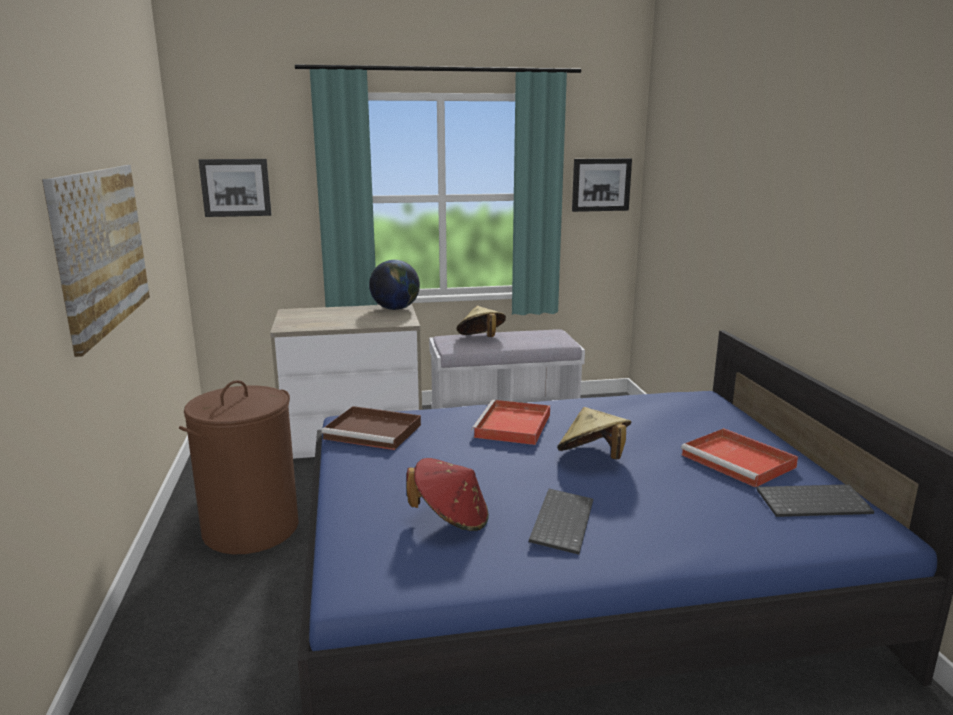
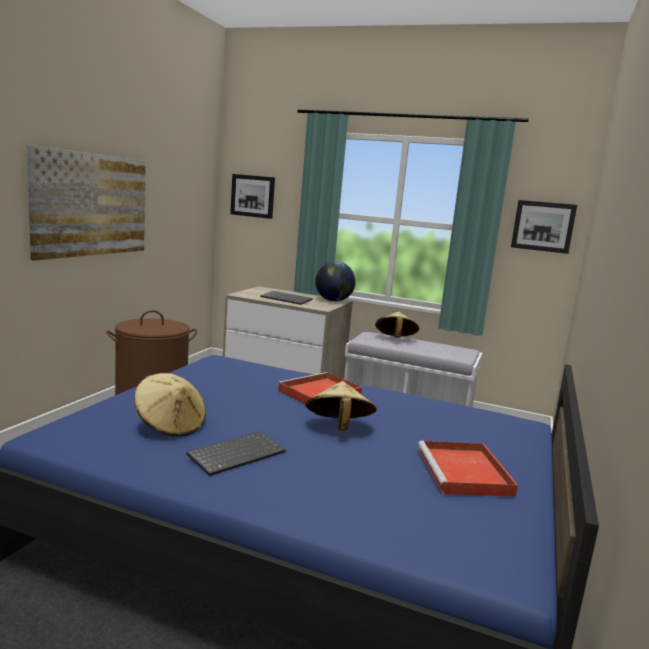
camera: 30 degrees right, 5 degrees down
(375, 431) = (221, 368): brown tray -> none
(451, 519) = (170, 426): red hat -> beige hat
(813, 502) = (481, 525): keyboard -> keyboard (287, 299)

